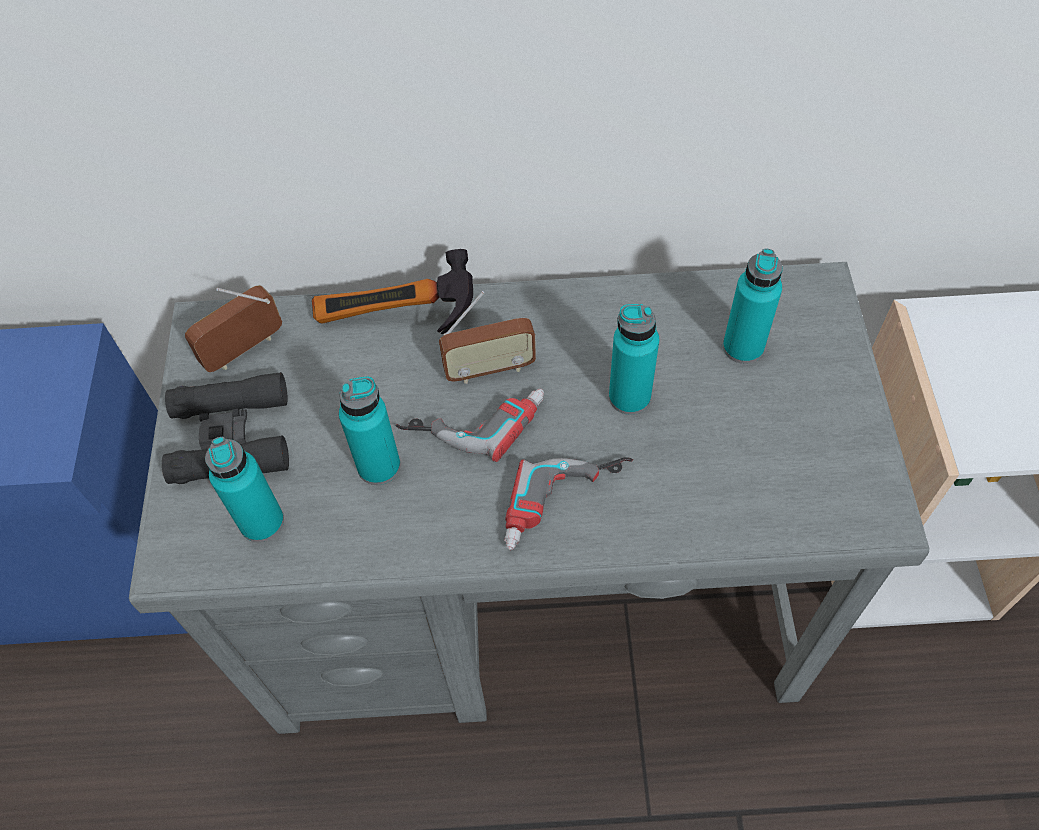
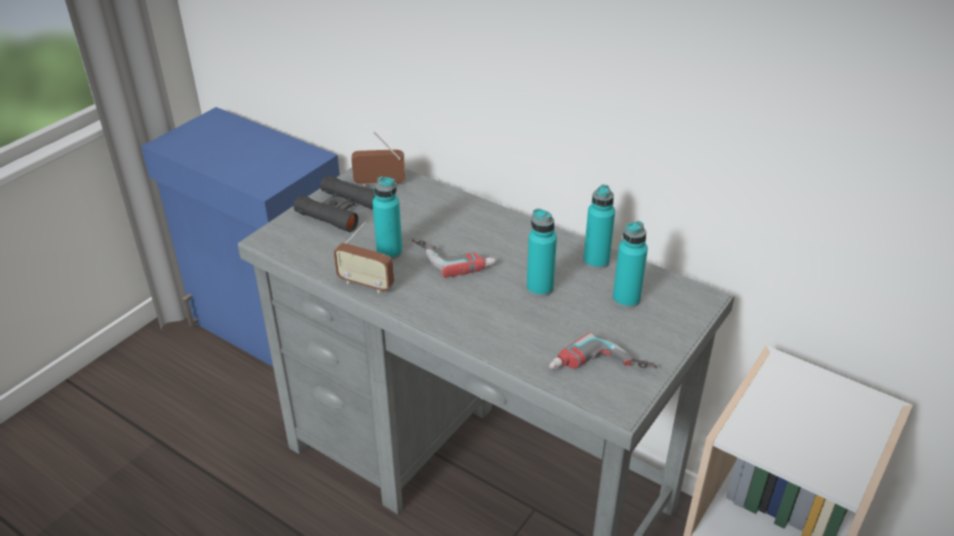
camera: 35 degrees right, 20 degrees down
(262, 522) = (317, 245): turquoise bottle -> turquoise bottle (596, 261)
(396, 323) = (458, 206): hammer -> none
(489, 369) = (482, 243): radio -> radio (366, 284)
(567, 507) = (458, 312): power drill -> power drill (600, 371)

